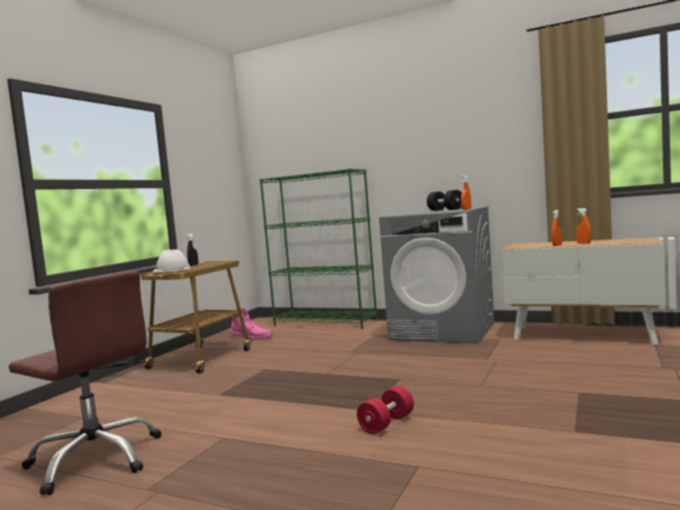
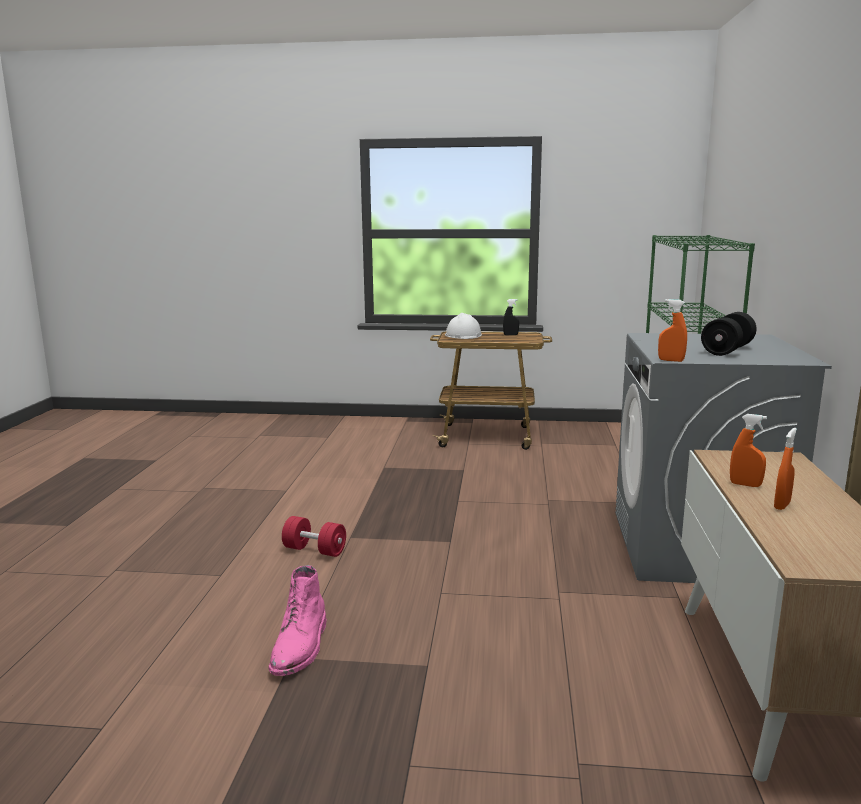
camera: 70 degrees right, 10 degrees up
(96, 459) = (252, 461): brown office chair -> none
(253, 337) = (581, 440): pink boot -> pink boot (301, 647)

